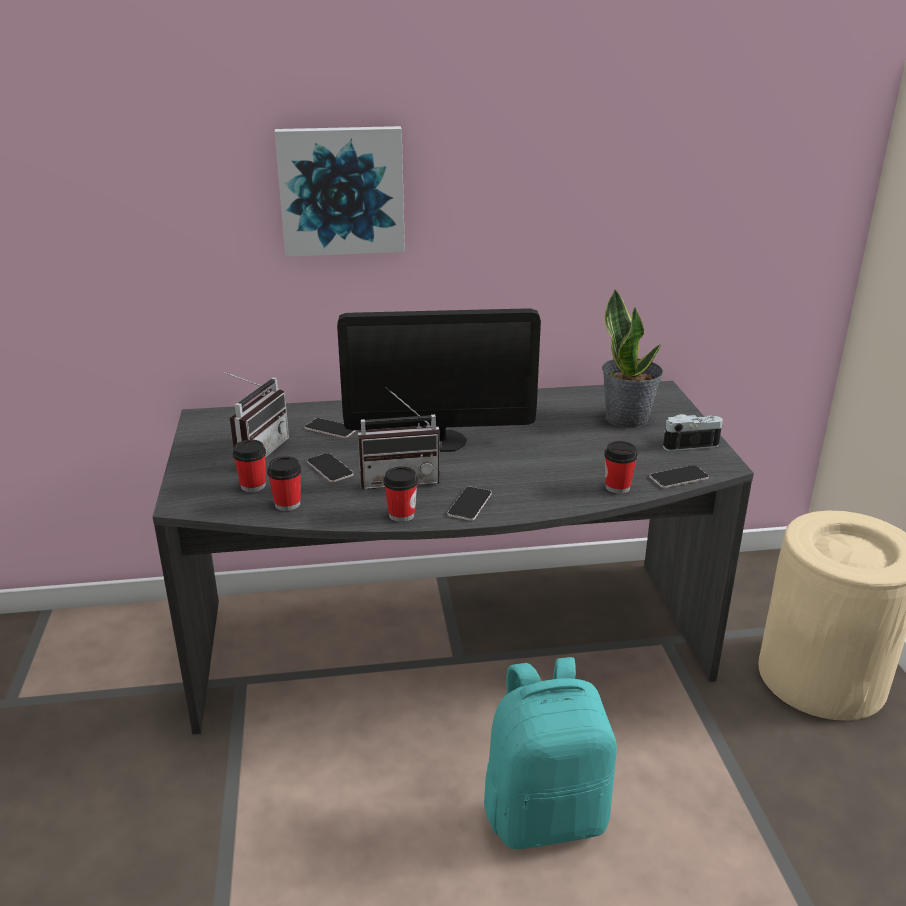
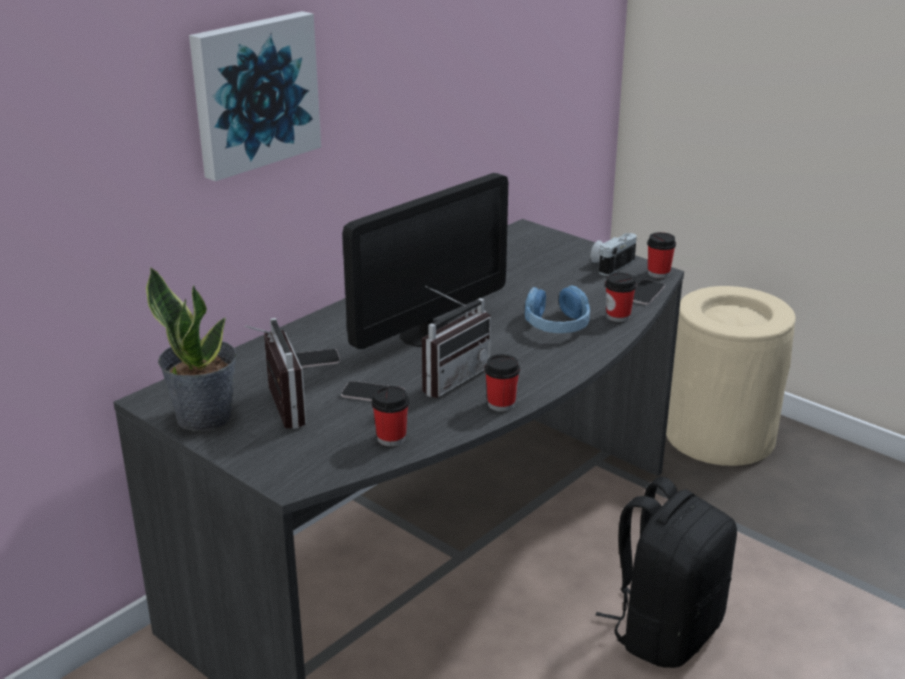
camera: 40 degrees left, 0 degrees up
(253, 486) = (330, 437): cup -> cup (658, 273)
(469, 504) = (538, 373): phone -> none
(546, 814) = (665, 631): turquoise backpack -> black backpack
(552, 473) = (557, 325): none -> blue headphones
(627, 418) = (539, 260): potted plant -> potted plant (204, 416)

